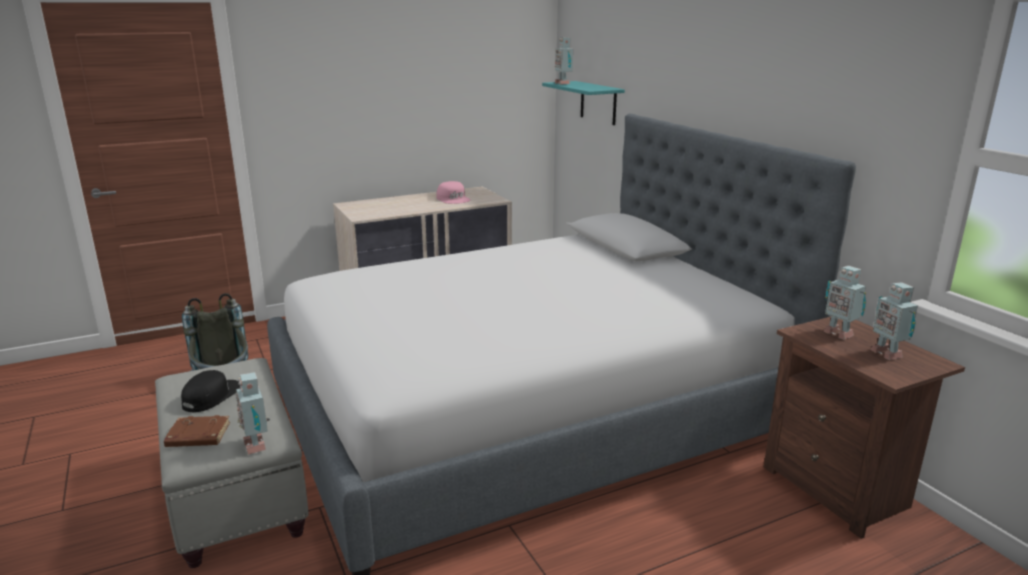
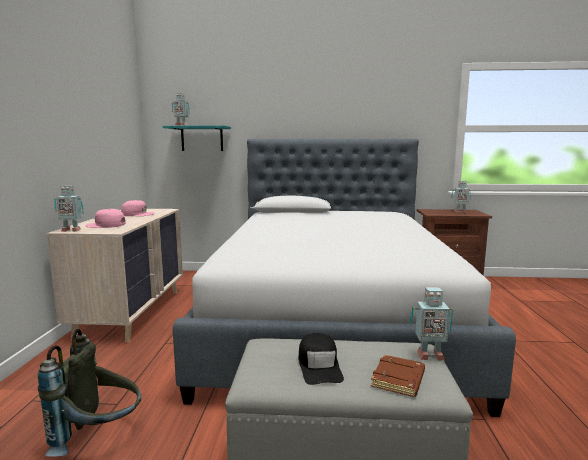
camera: 60 degrees left, 10 degrees down
(212, 397) = (319, 366): black cap -> black cap turned 150 degrees counterclockwise
(384, 207) = (106, 225): none -> pink cap
(838, 333) = (436, 212): toy robot -> toy robot (71, 230)

